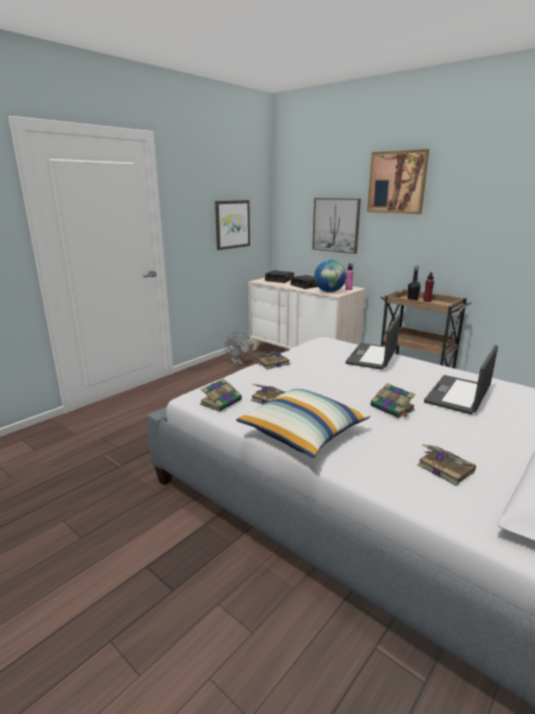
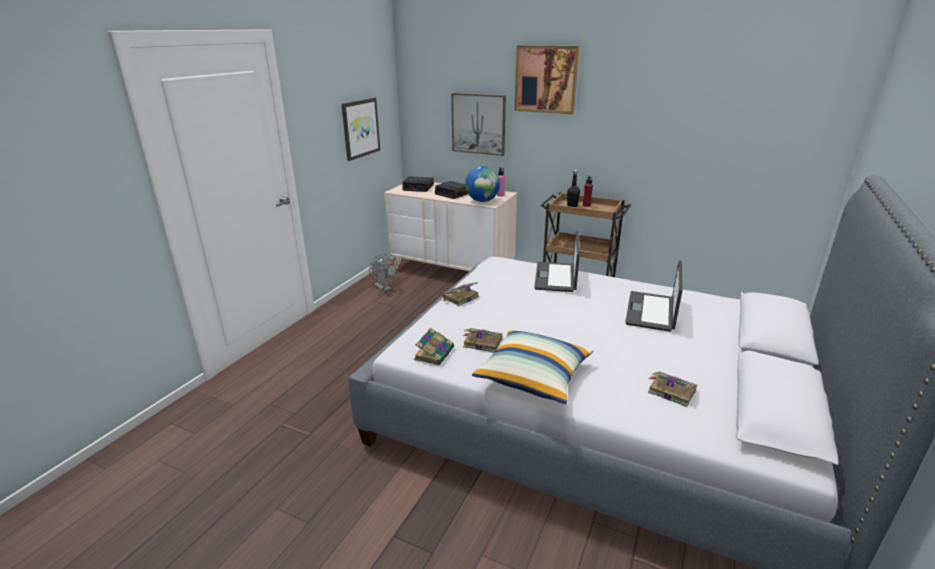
camera: 15 degrees left, 5 degrees up
(393, 408) = (601, 335): book -> none

